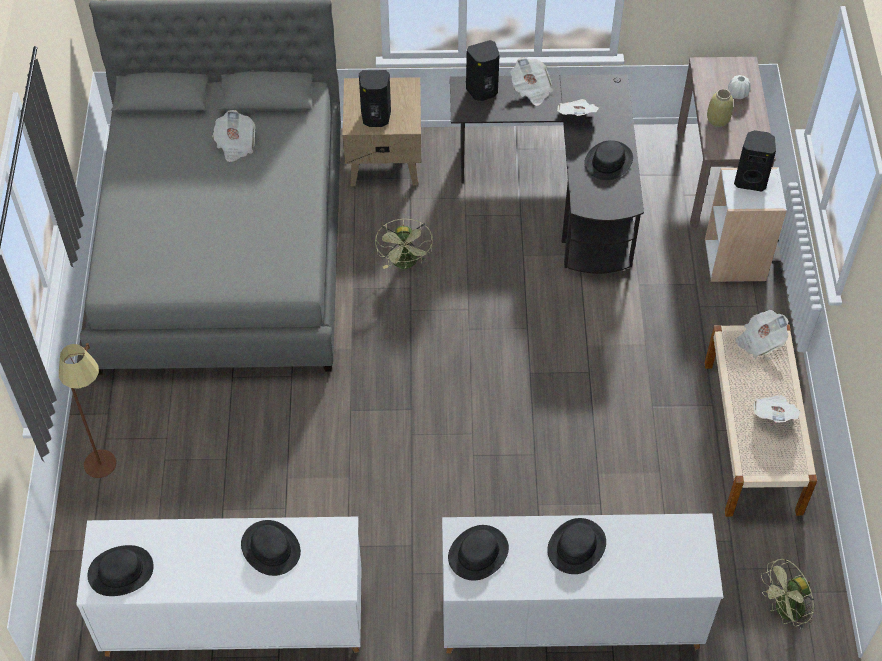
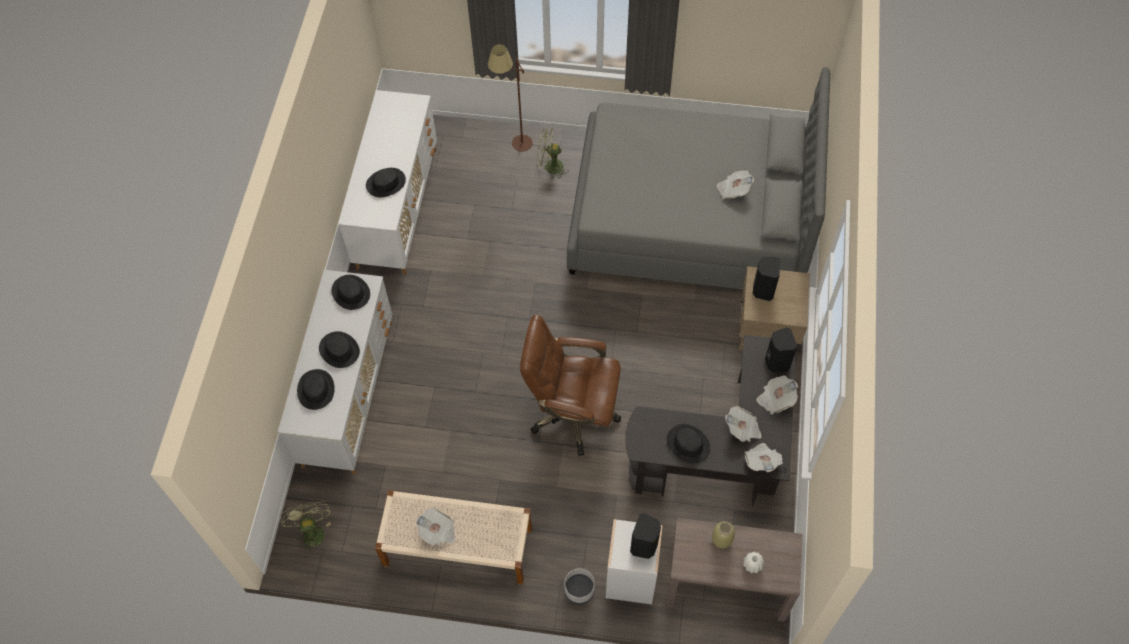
camera: 100 degrees right, 5 degrees up
(121, 571) = (391, 110): black hat -> black hat (316, 390)
(406, 264) = (659, 331): green fan -> green fan (550, 167)
(541, 340) = (574, 413): none -> brown office chair
(759, 341) = (508, 539): newspaper -> newspaper (762, 461)
(765, 306) = (579, 590): none -> grey planter

